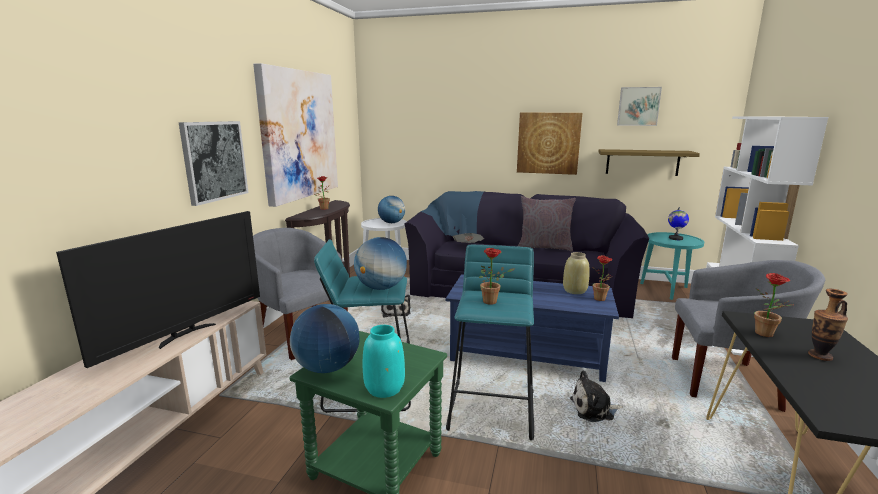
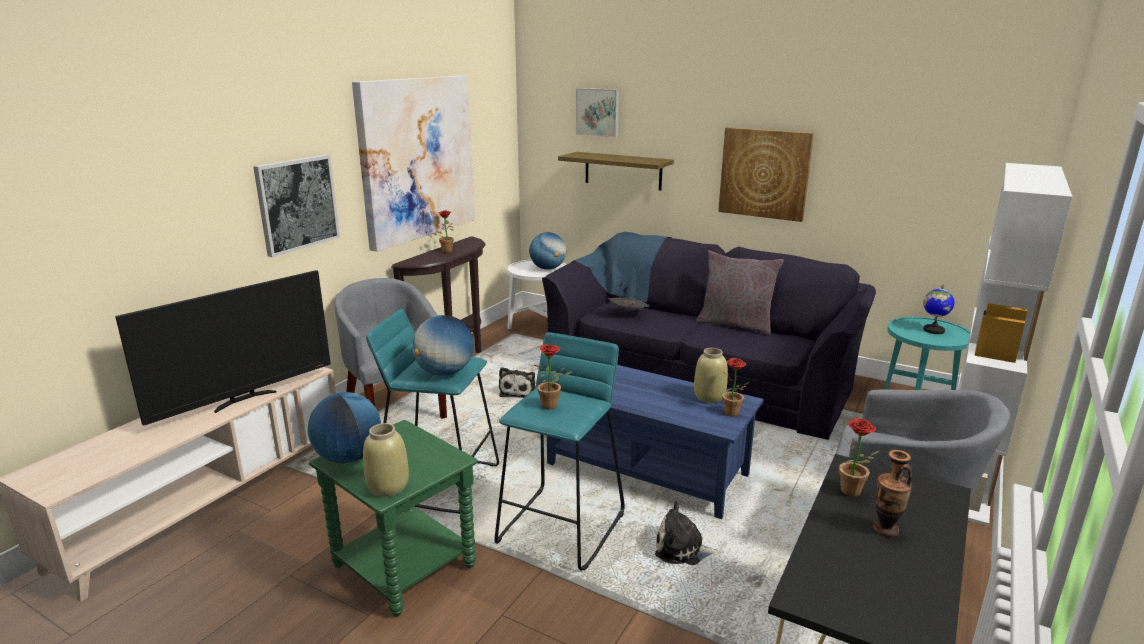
camera: 15 degrees right, 5 degrees up
(384, 388) = (387, 488): turquoise vase -> beige vase
(638, 106) = (897, 128): picture -> picture (598, 112)
(642, 162) = (899, 211): shelf -> shelf (623, 171)

